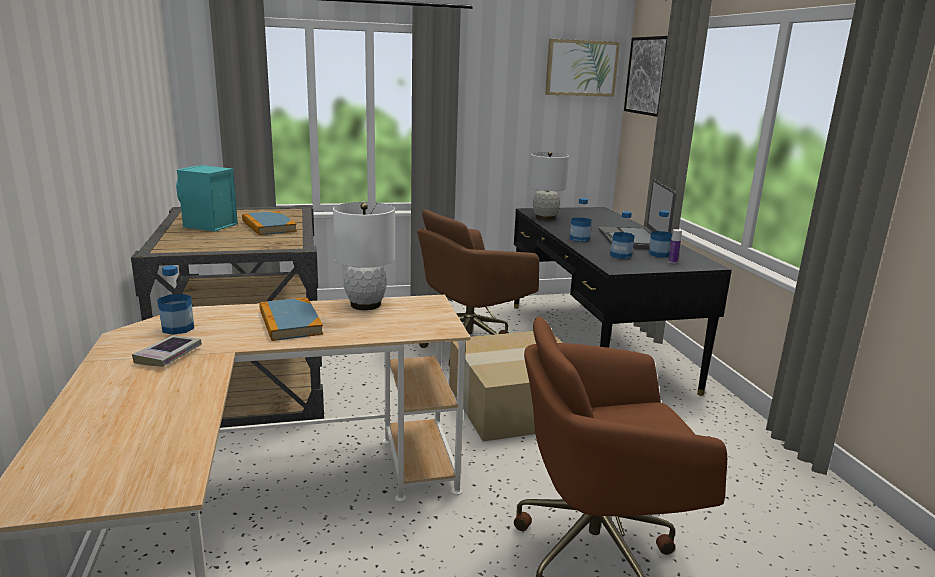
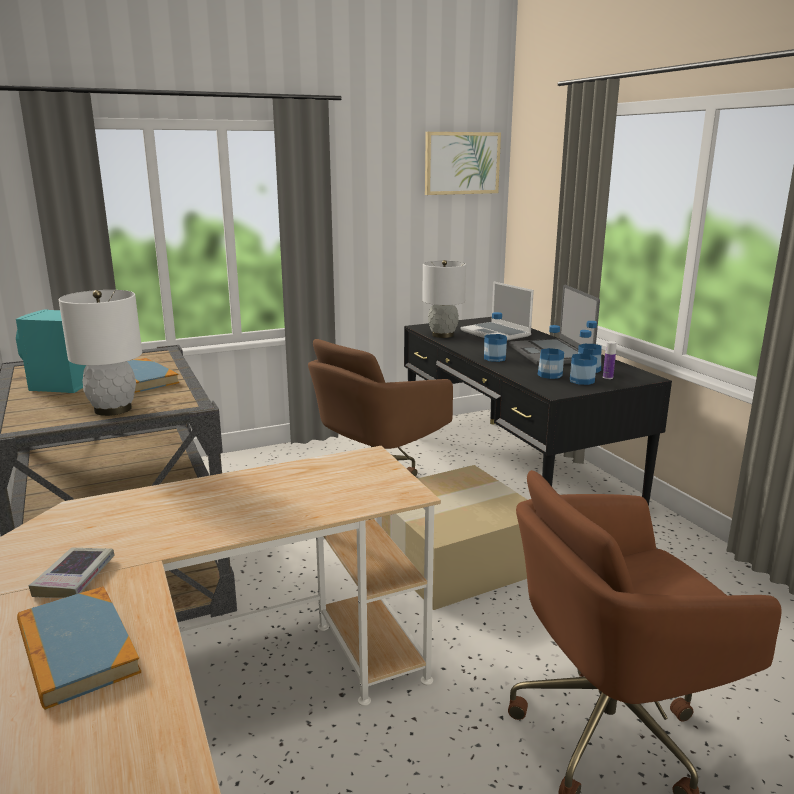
camera: 10 degrees left, 0 degrees up
(178, 328) = (69, 534): bottle -> bottle (582, 381)
(290, 322) = (213, 507): book -> book (77, 649)
(366, 305) = (295, 470): white table lamp -> white table lamp (113, 409)
(594, 220) = (496, 333): none -> laptop
(649, 76) = (539, 169): picture -> none

